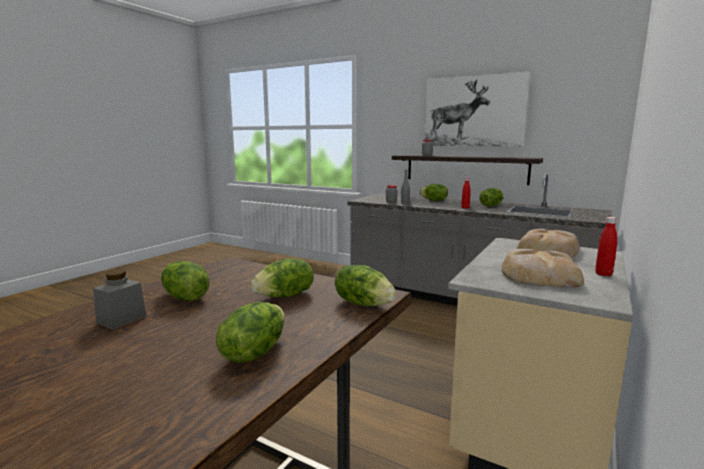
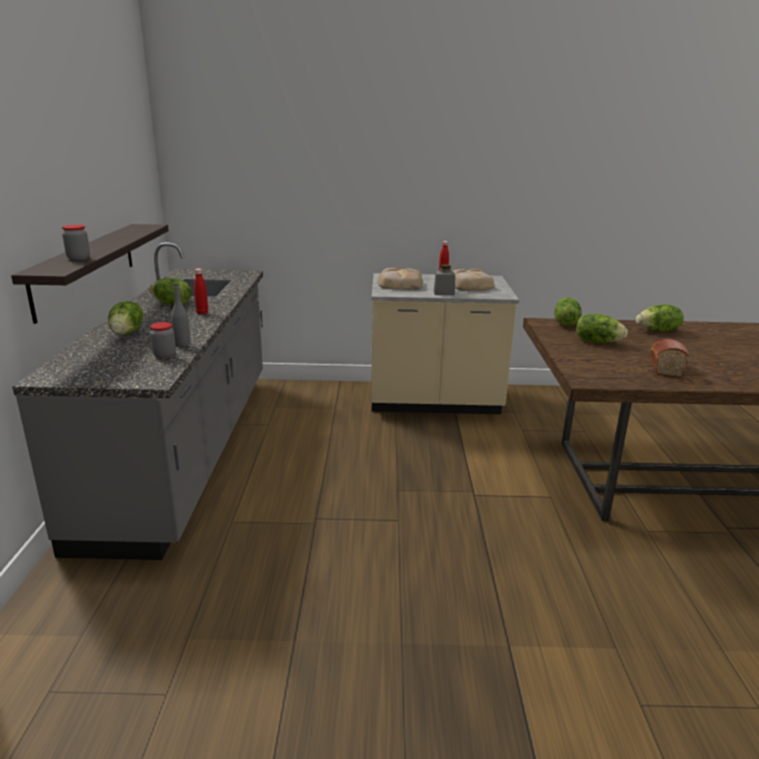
camera: 120 degrees left, 10 degrees up
(121, 319) = (718, 369): grey jar -> grey jar (444, 293)
(184, 298) = (664, 366): lettuce -> bread
(473, 111) = (73, 161): picture -> none

